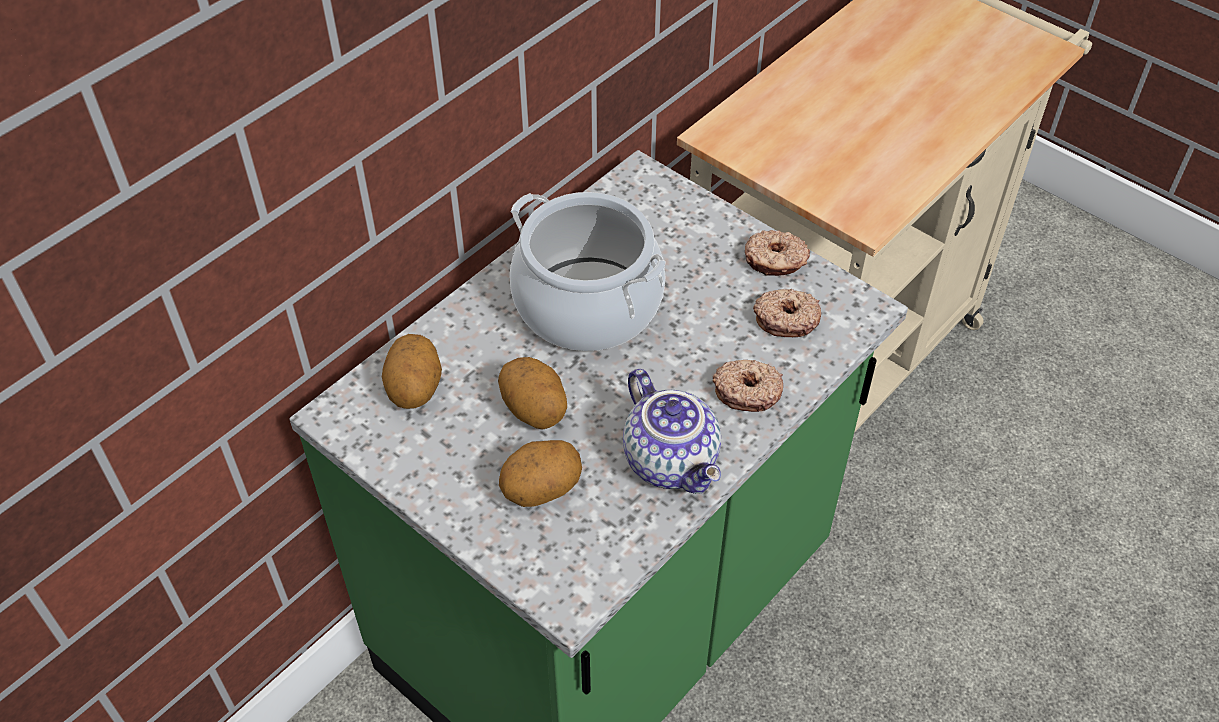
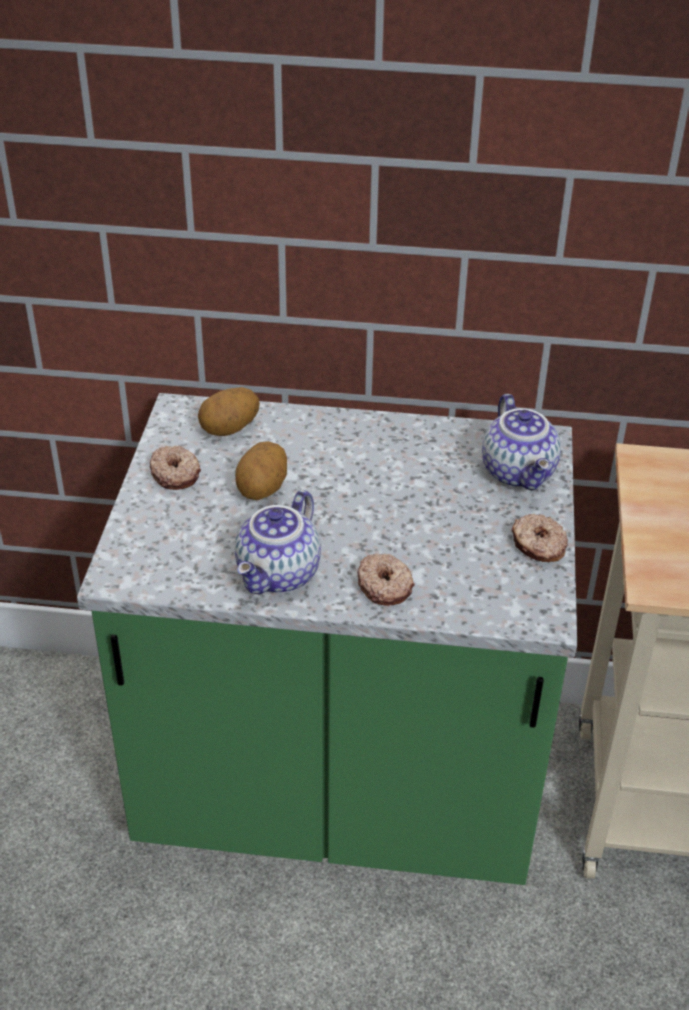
camera: 55 degrees right, 10 degrees down
(541, 489) = (197, 523): potato -> none
(587, 305) = (384, 470): cooking pot -> none
(672, 217) = (520, 473): none -> teapot
(786, 319) = (482, 577): donut -> donut (176, 474)

